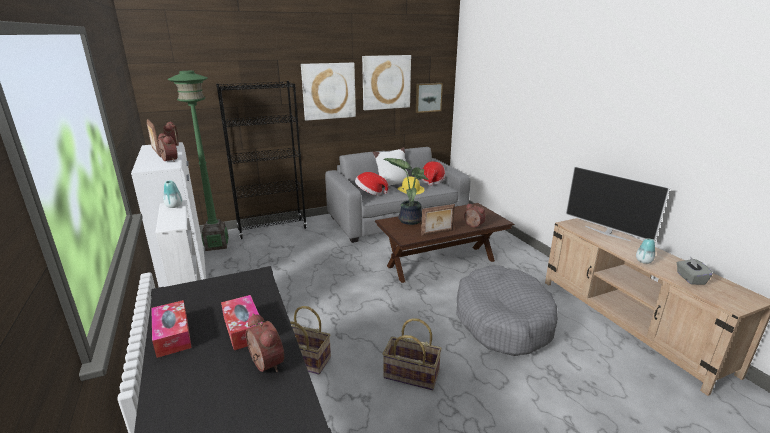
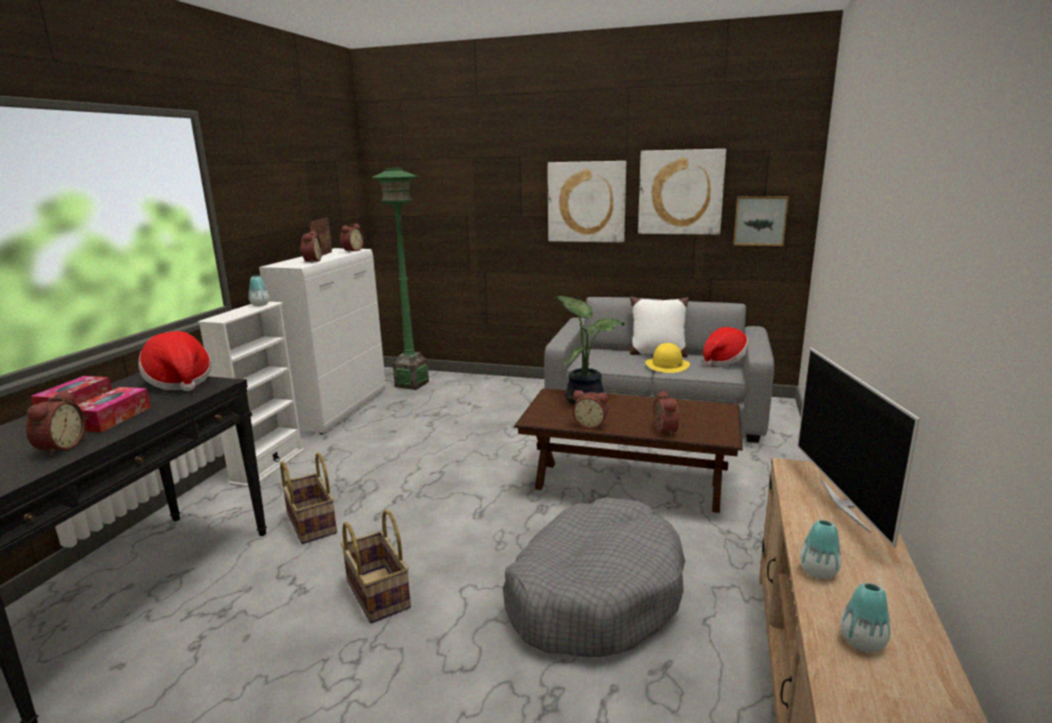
camera: 40 degrees right, 5 degrees down
(272, 229) = (487, 382): black bookcase -> none
(370, 193) = (602, 357): hat -> hat (179, 382)
(437, 233) = (590, 425): picture frame -> alarm clock
(690, 279) = (862, 642): grey tissue box -> vase

